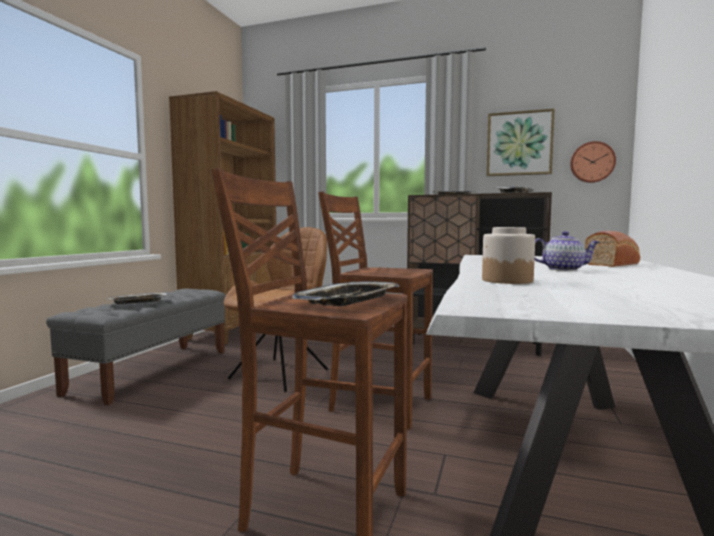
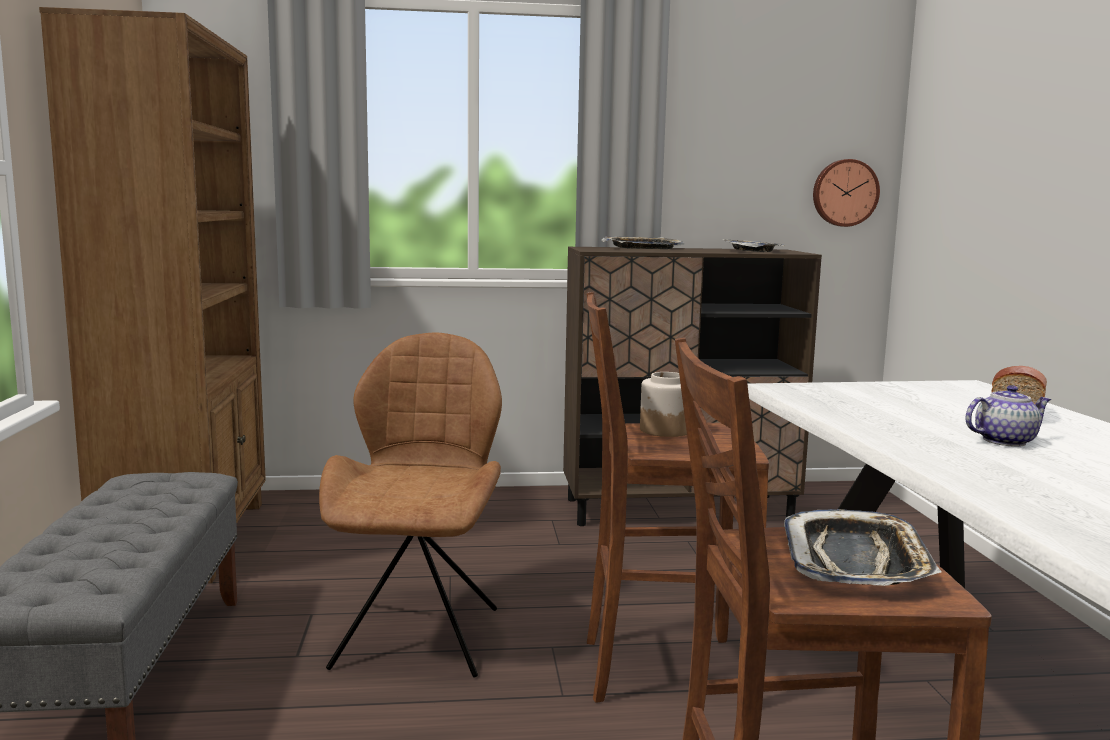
camera: 25 degrees left, 5 degrees up
(138, 302) = (107, 540): tray -> none
(507, 280) = (1033, 495): jar -> jar (665, 430)
(519, 144) = (735, 152): picture -> none

